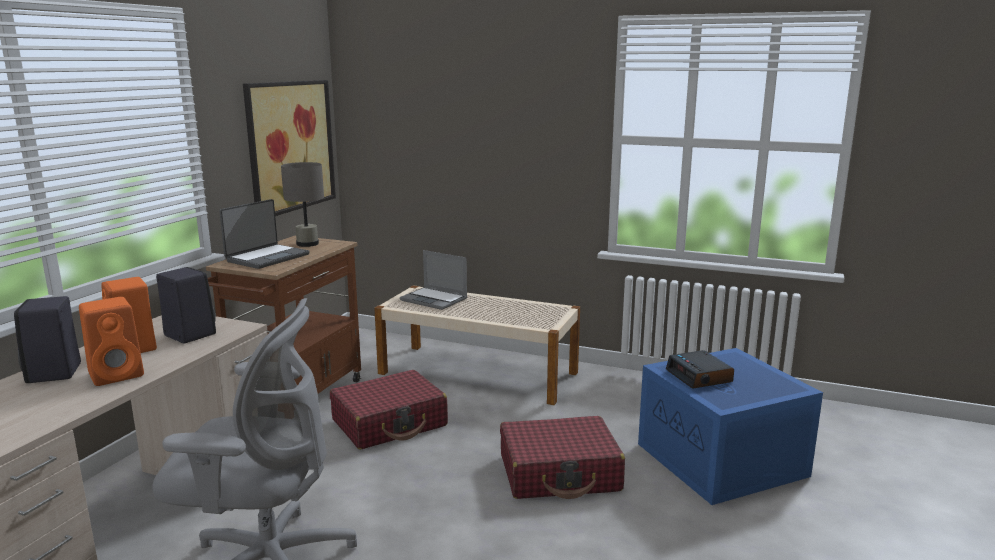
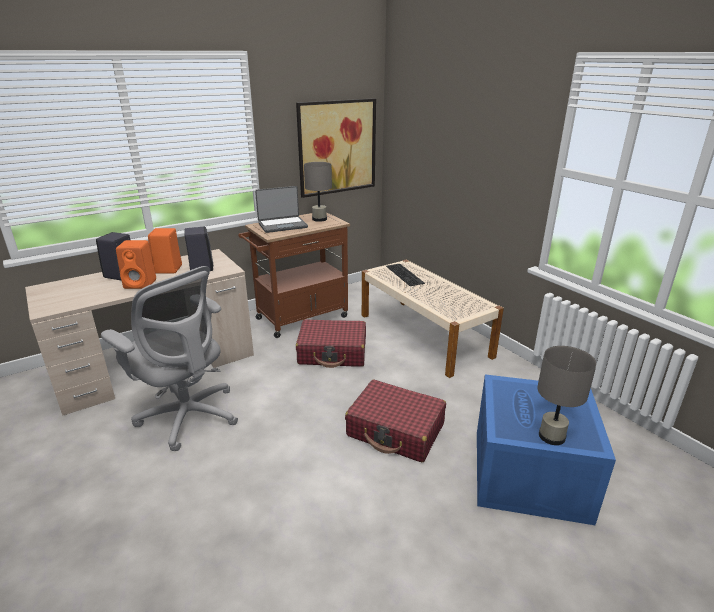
camera: 35 degrees right, 10 degrees up
(435, 300) = (405, 274): laptop -> keyboard
(699, 376) = (518, 401): alarm clock -> none
(761, 393) = (552, 436): none -> grey table lamp

